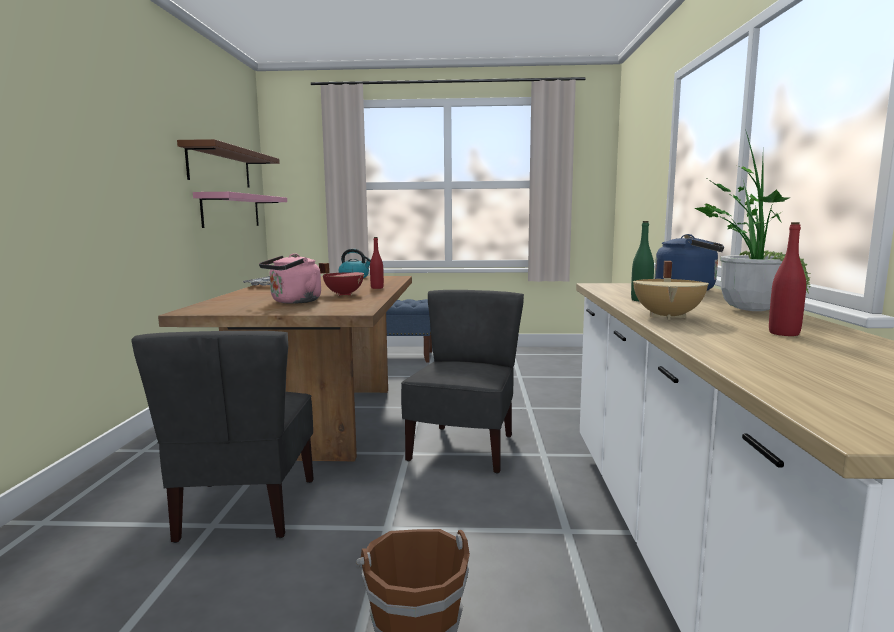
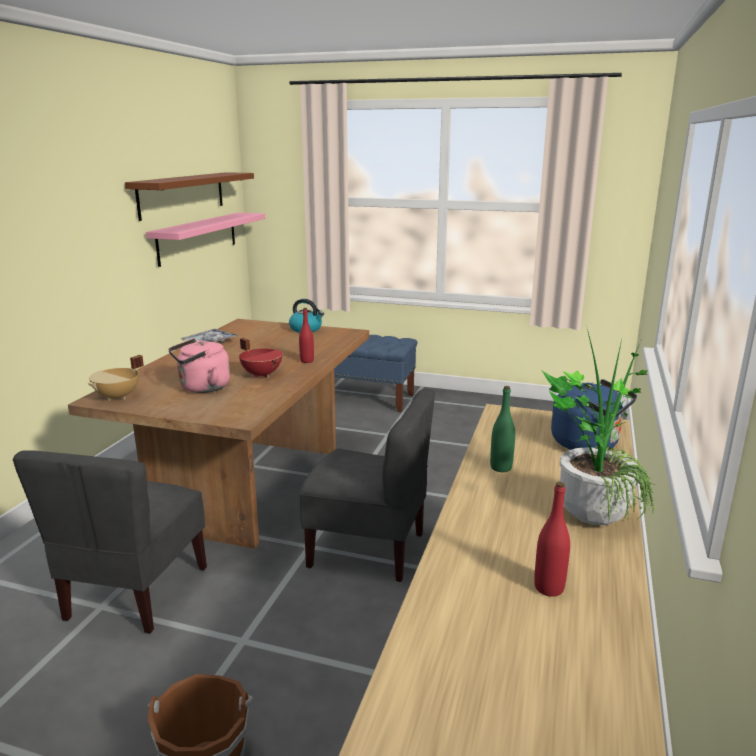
camera: 15 degrees right, 10 degrees up
(464, 448) = (368, 549): grey chair -> grey chair turned 75 degrees clockwise
(669, 316) = (479, 520): beige cooking pot -> beige cooking pot (118, 397)

